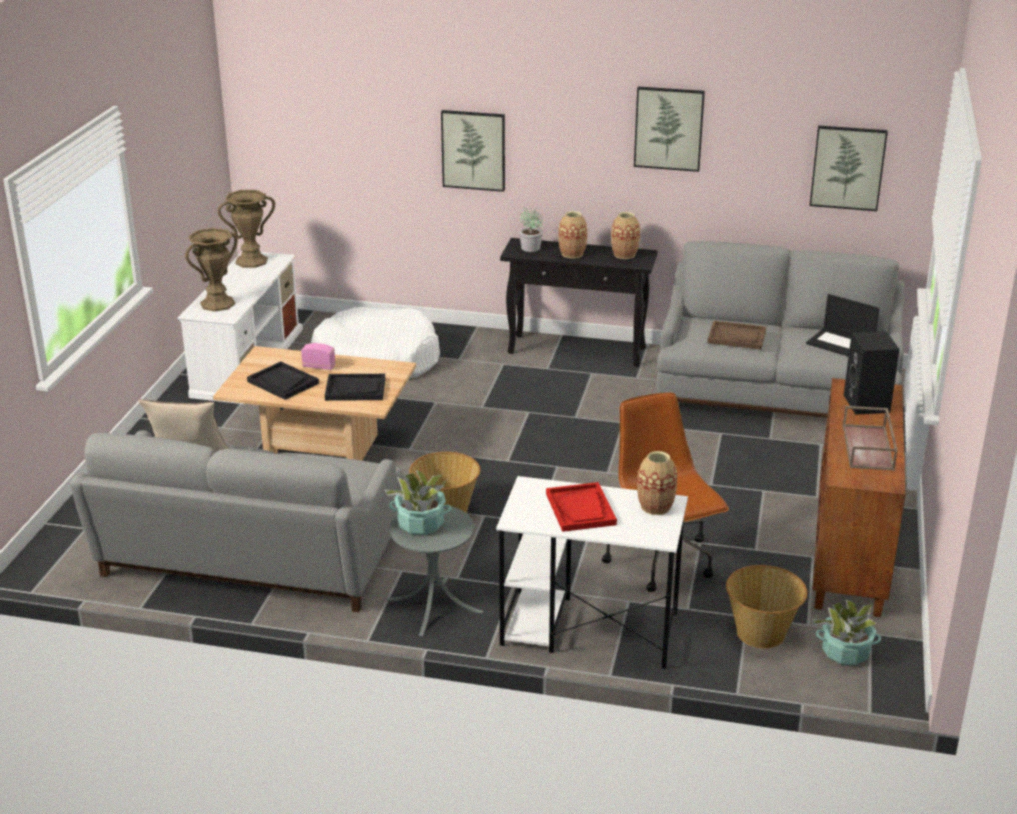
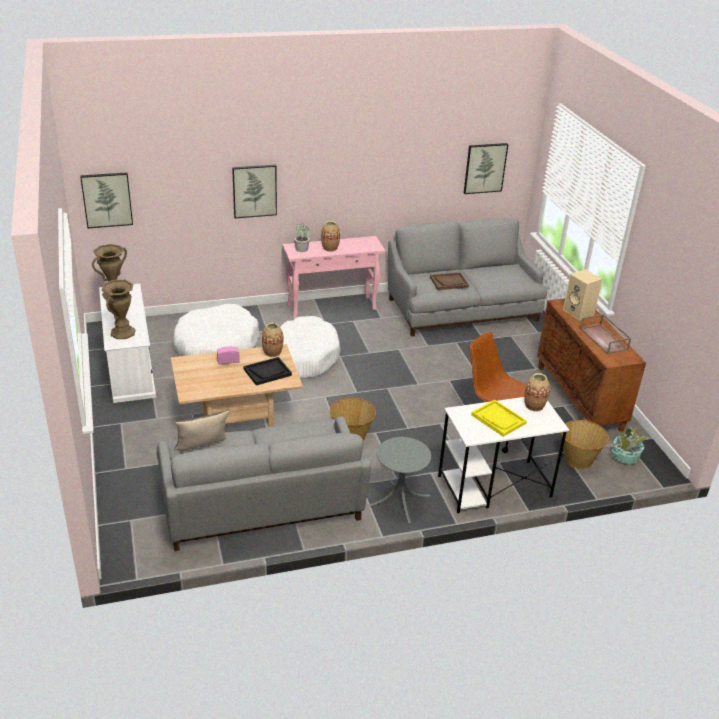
camera: 30 degrees left, 5 degrees up
(282, 382) = (216, 379): black tray -> none
(420, 524) = (396, 454): potted plant -> none
(474, 402) = (302, 358): none -> white dog bed
(578, 350) = (332, 307): black console table -> pink console table
(580, 509) = (498, 419): red tray -> yellow tray
(624, 254) = (360, 242): vase -> vase (272, 352)
(669, 128) = (381, 159): picture -> picture (107, 199)
(841, 344) = (505, 274): laptop -> none
(868, 404) = (579, 312): black speaker -> beige speaker

